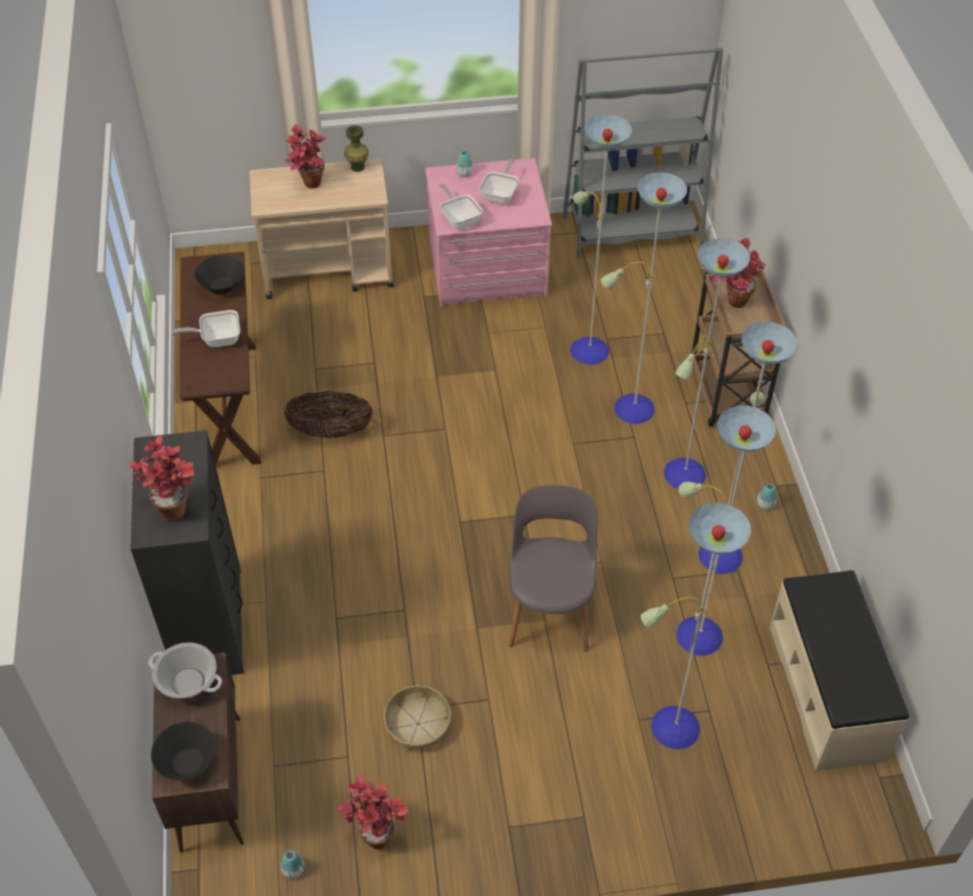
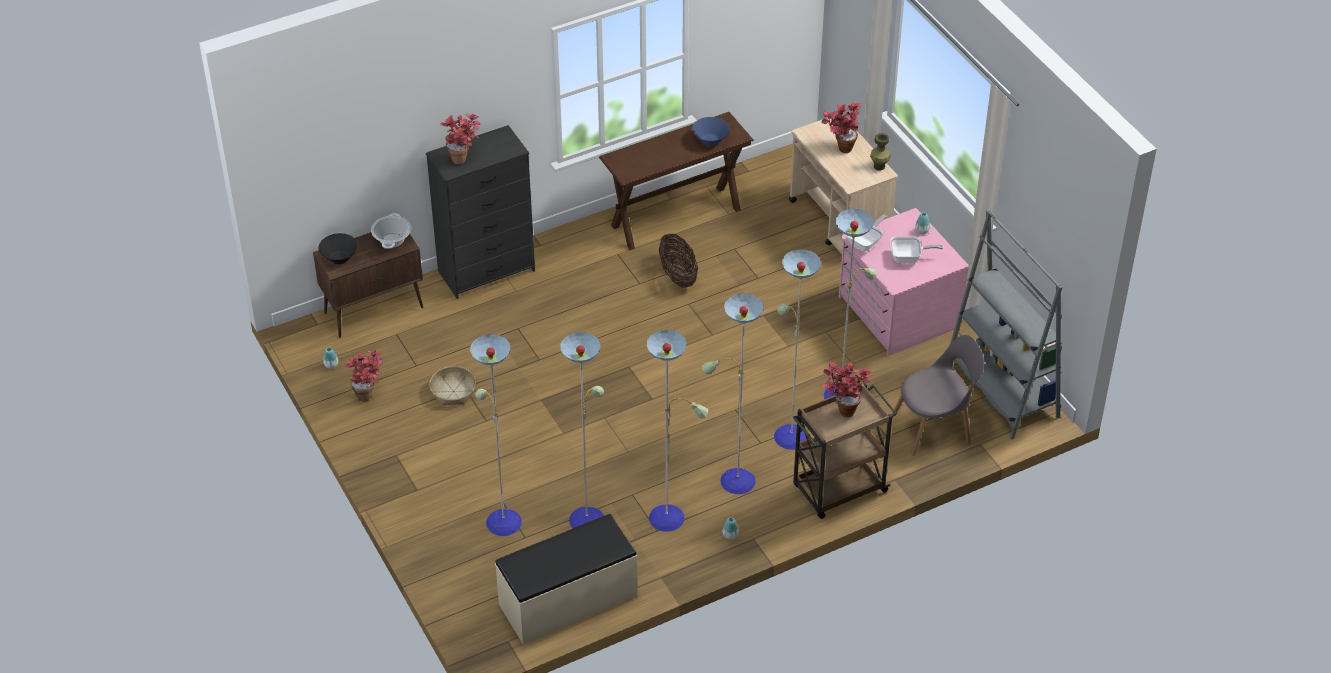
camera: 70 degrees right, 5 degrees down
(217, 339) = (659, 155): frying pan -> none
(222, 287) = (710, 140): black bowl -> blue bowl
(550, 609) = (574, 434): grey chair -> grey chair (935, 428)

